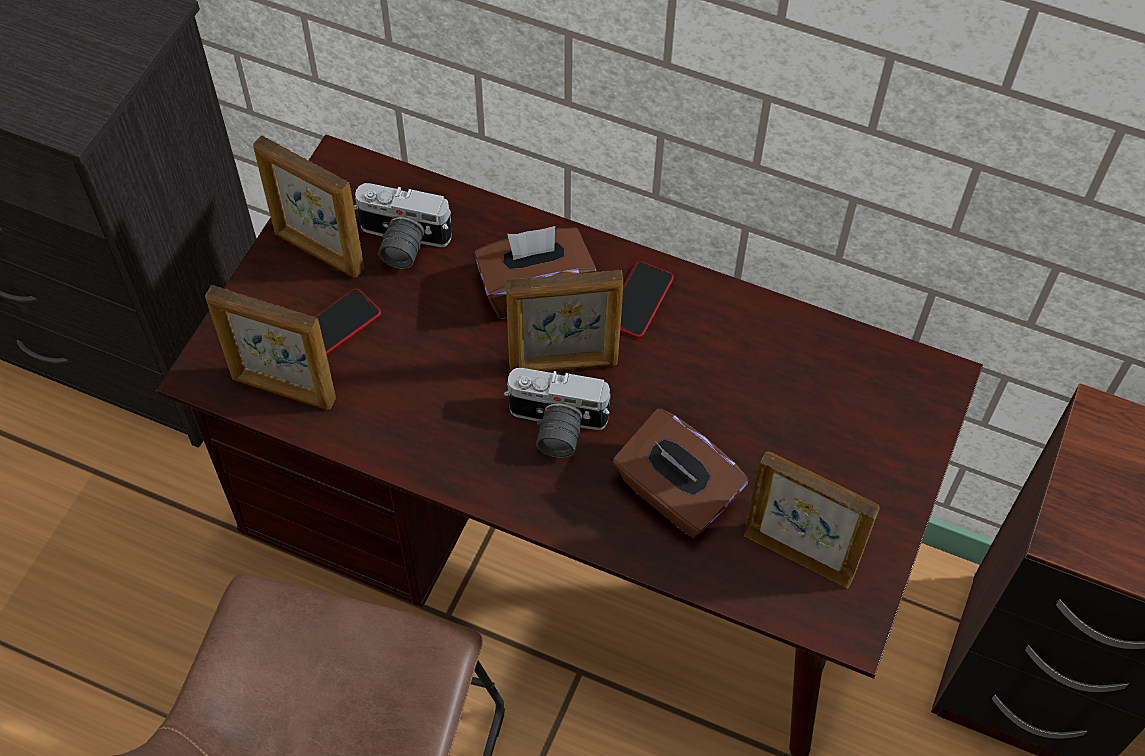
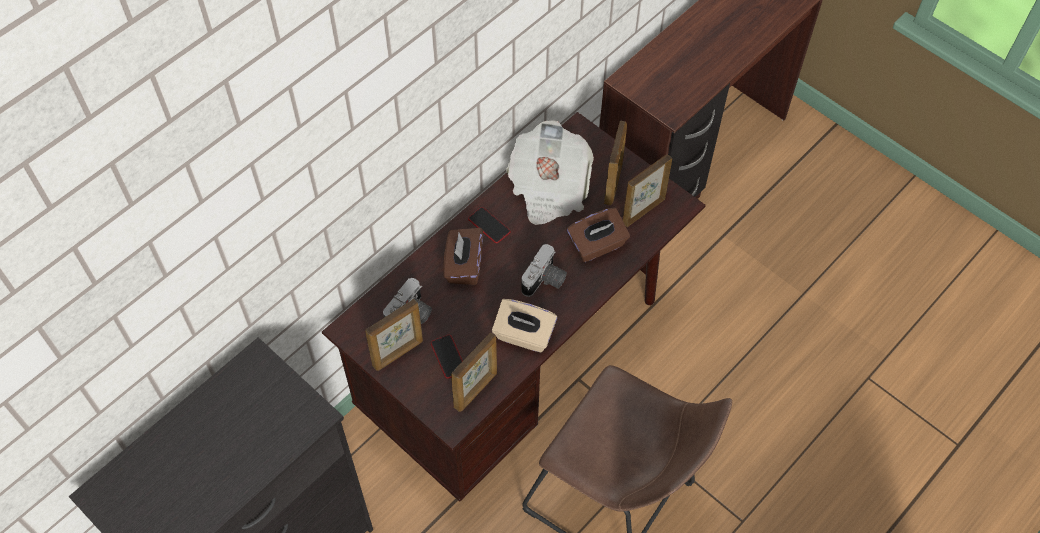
camera: 70 degrees left, 0 degrees up
(422, 429) = (524, 335): none -> beige tissue box
(564, 364) = (512, 267): picture frame -> picture frame (613, 184)
(770, 371) = (548, 188): none -> newspaper

